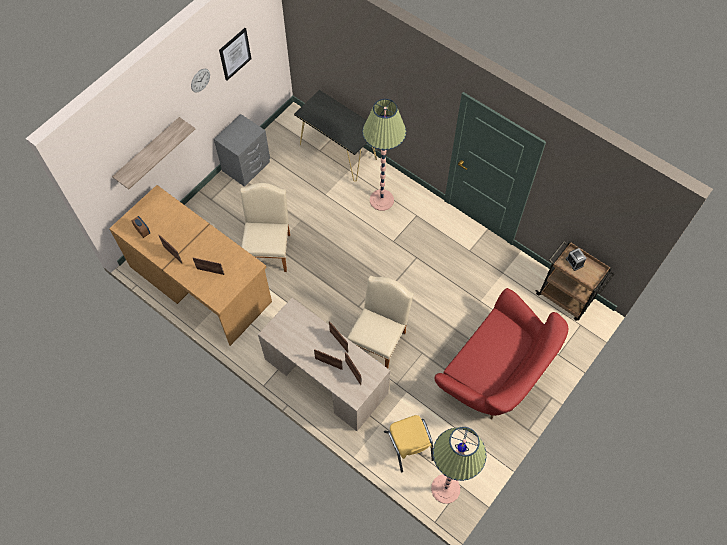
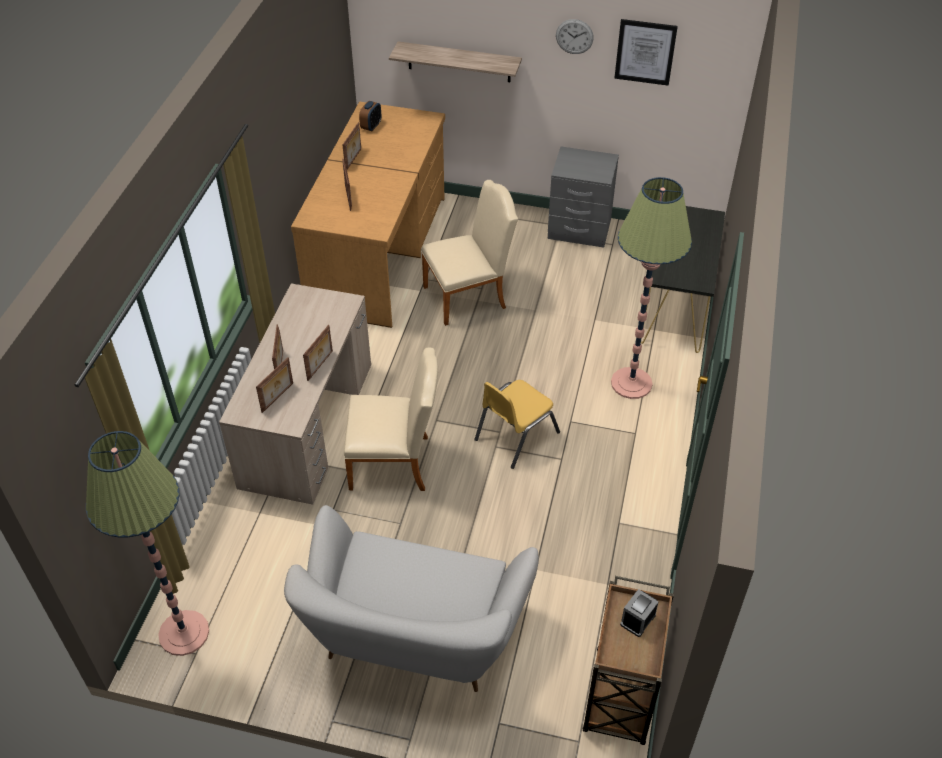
camera: 65 degrees right, 15 degrees down
(409, 446) = (238, 560): yellow chair -> yellow chair (515, 435)
(495, 373) = (413, 636): red sofa -> white sofa

